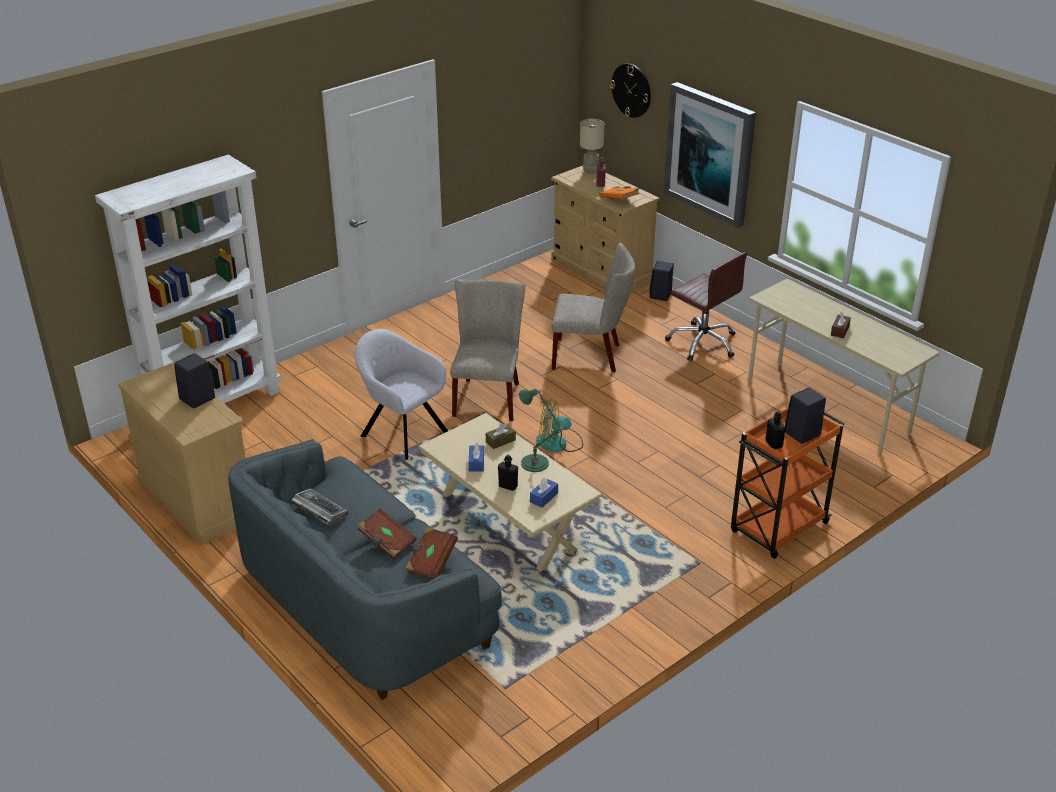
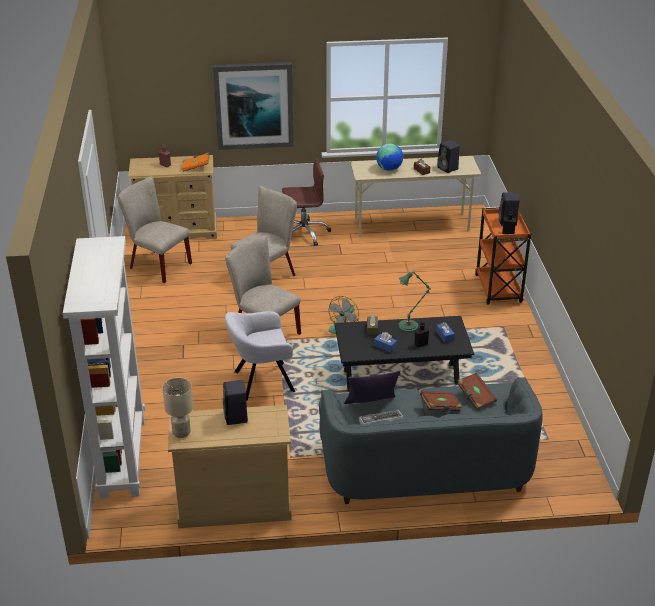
camera: 55 degrees left, 0 degrees up
(346, 492) = (371, 405): none -> pillow
(507, 522) = (401, 377): beige coffee table -> black coffee table
(527, 287) = (156, 265): none -> beige chair
(590, 171) = (143, 161): beige table lamp -> beige table lamp (181, 433)
(631, 90) = (166, 86): wall clock -> none
(660, 296) = (235, 224): black speaker -> black speaker (448, 168)
(808, 309) = (389, 169): none -> globe

